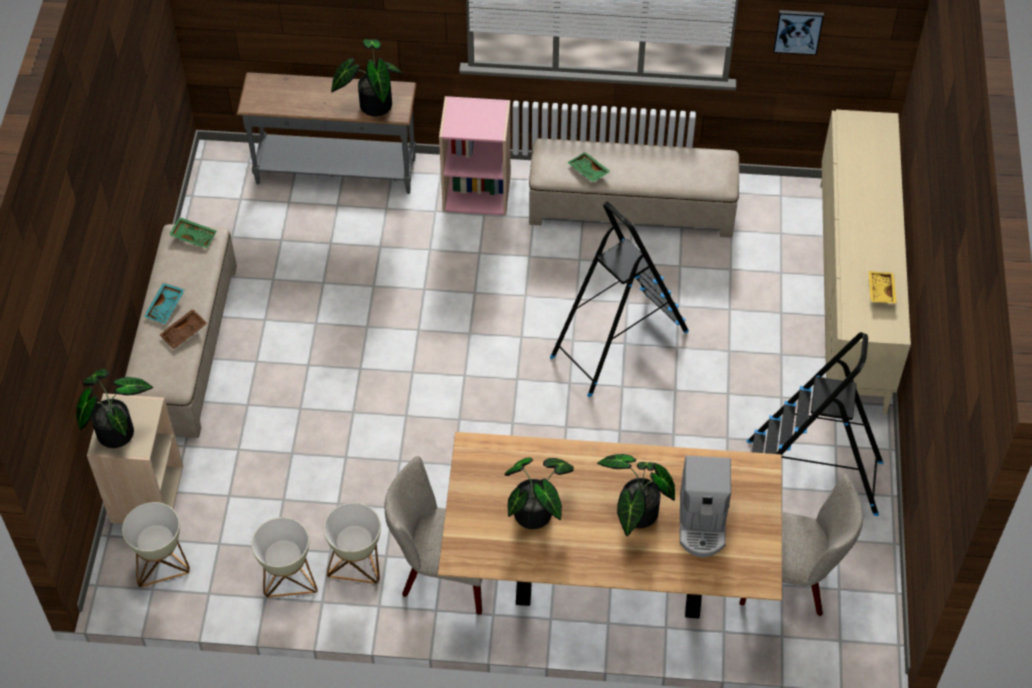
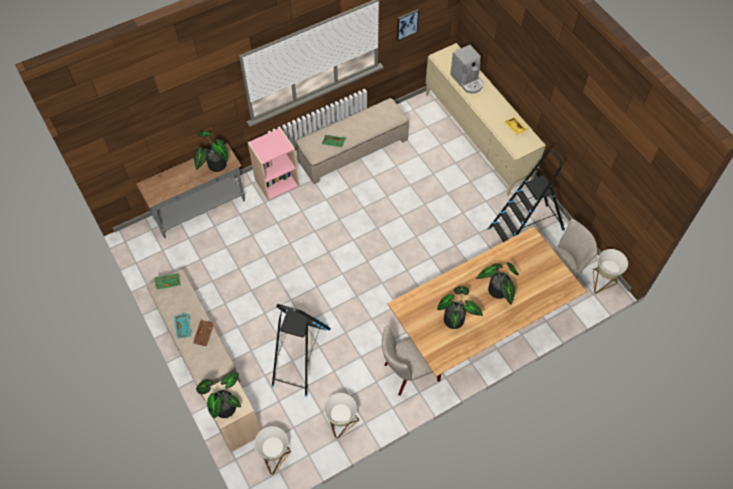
camera: 35 degrees left, 5 degrees up
(357, 567) = (367, 395): planter -> planter (602, 282)
(620, 343) = (399, 217): black step ladder -> black step ladder (301, 356)
(702, 523) = (527, 278): coffee machine -> coffee machine (467, 80)

